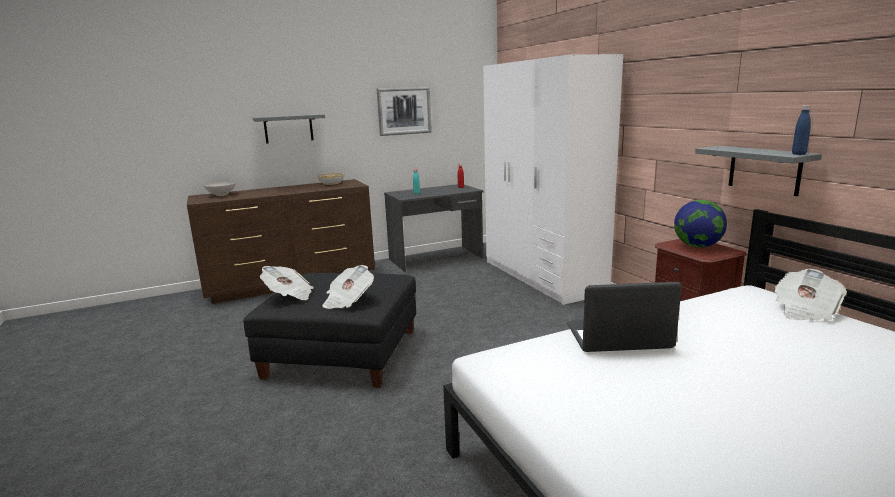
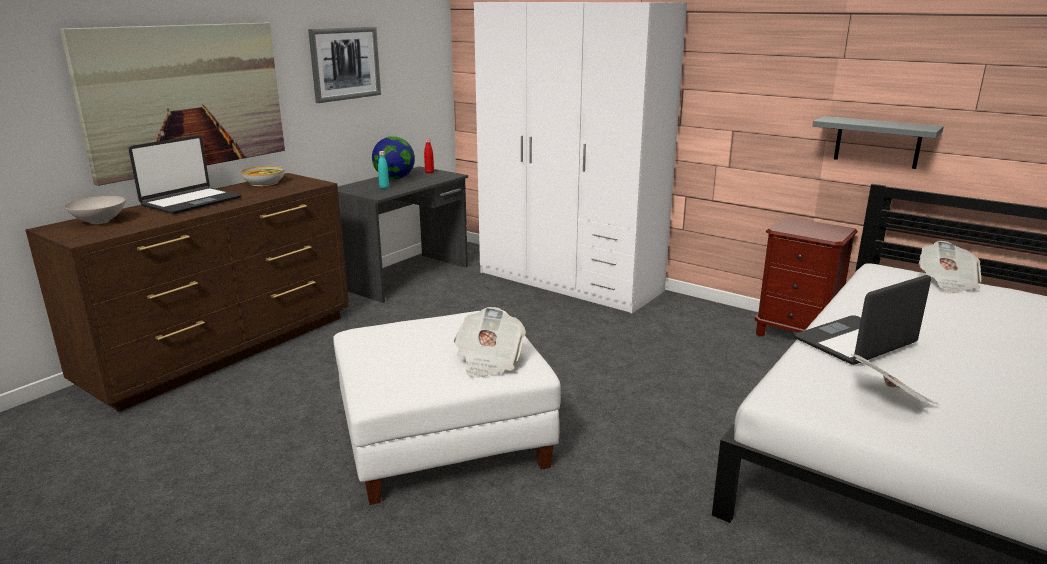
camera: 30 degrees left, 5 degrees up
(277, 189) = (191, 202): none -> laptop
(288, 128) = (185, 97): grey shelf -> picture
(289, 295) = (391, 370): newspaper -> newspaper (891, 401)
(343, 352) = (444, 435): black ottoman -> white ottoman
(697, 246) = (810, 228): globe -> globe (394, 178)
(799, 154) = (929, 127): blue bottle -> none

